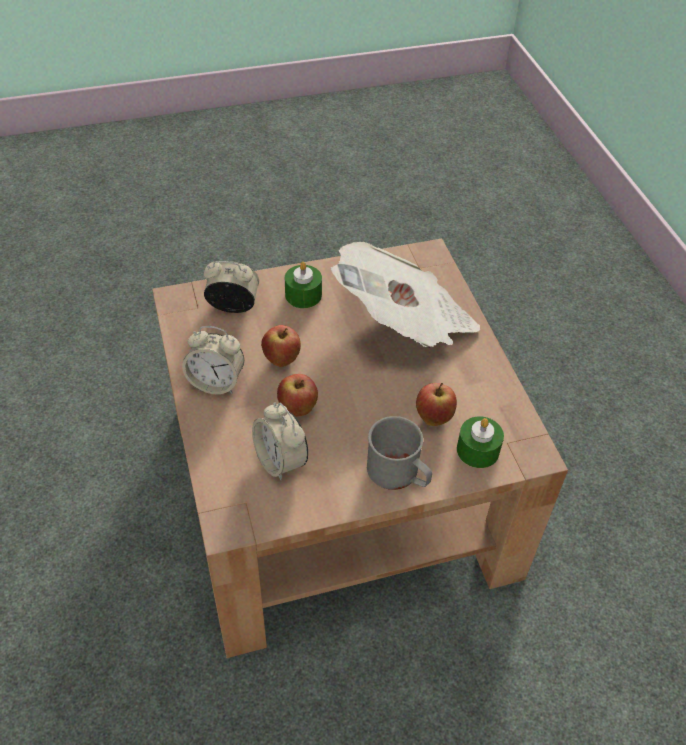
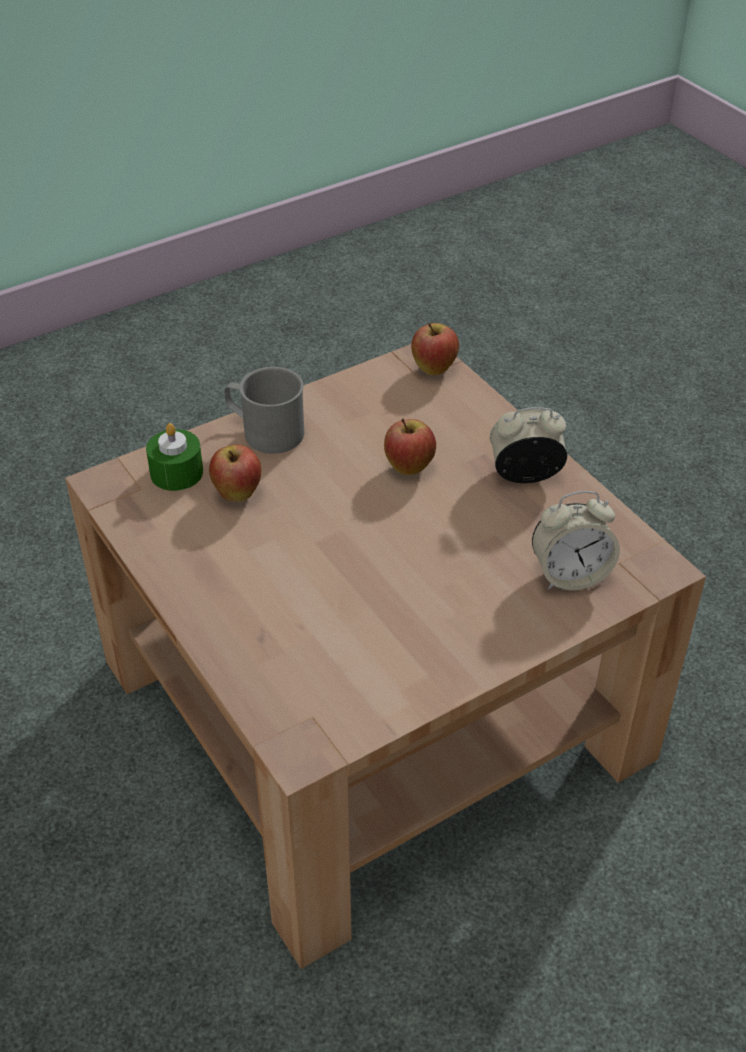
camera: 165 degrees right, 5 degrees down
(280, 461) = (402, 416): alarm clock -> none
(282, 360) = (459, 519): apple -> apple (434, 370)
(303, 295) = (479, 618): green candle -> none
(405, 323) = (308, 609): newspaper -> none

